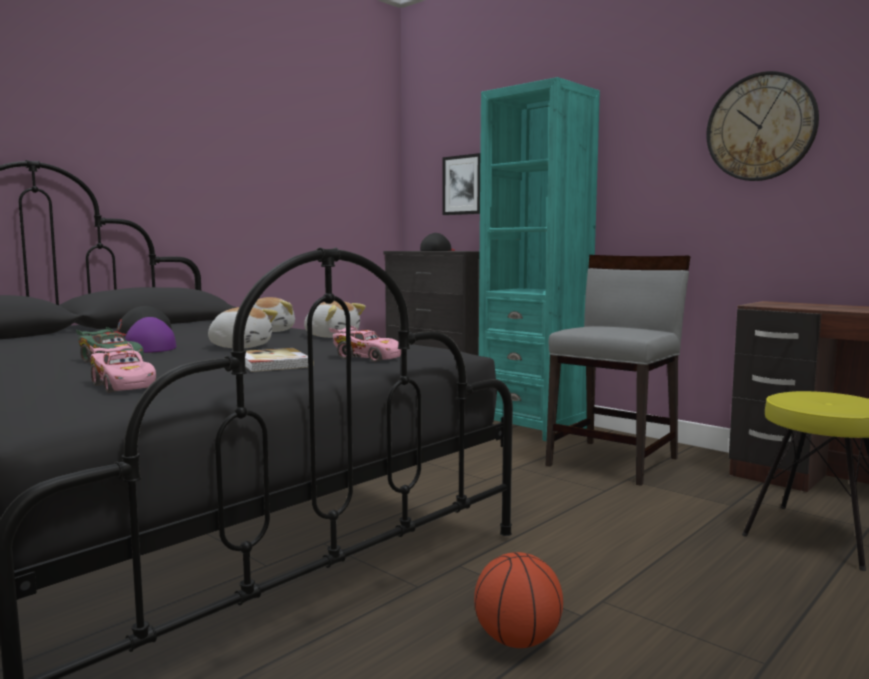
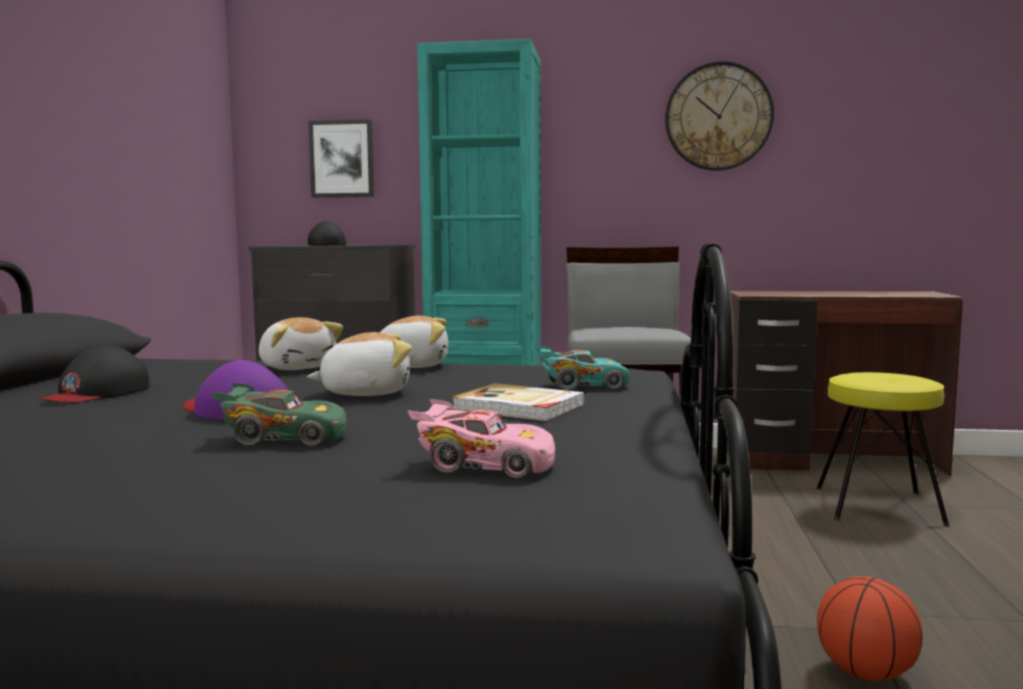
camera: 35 degrees left, 0 degrees up
(366, 358) = (582, 386): pink toy car -> turquoise toy car

